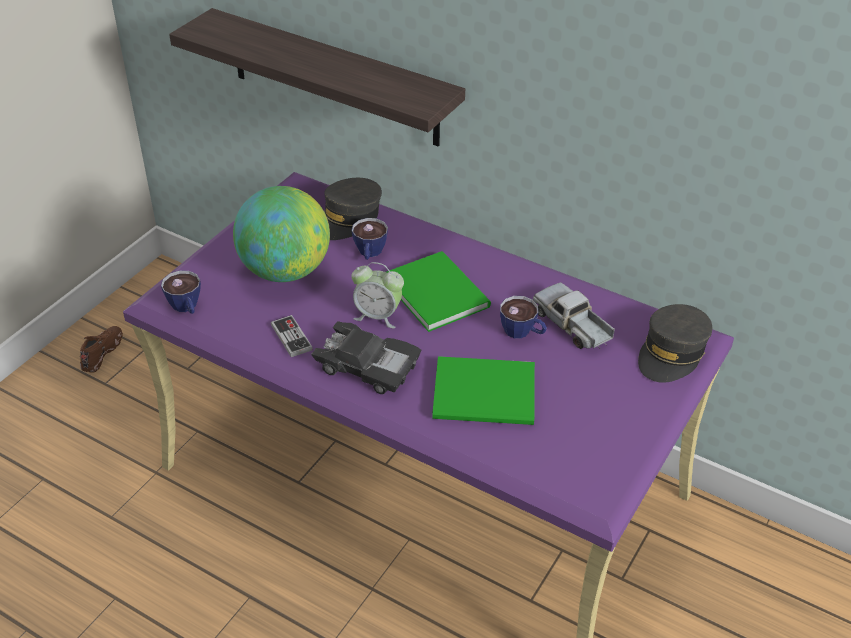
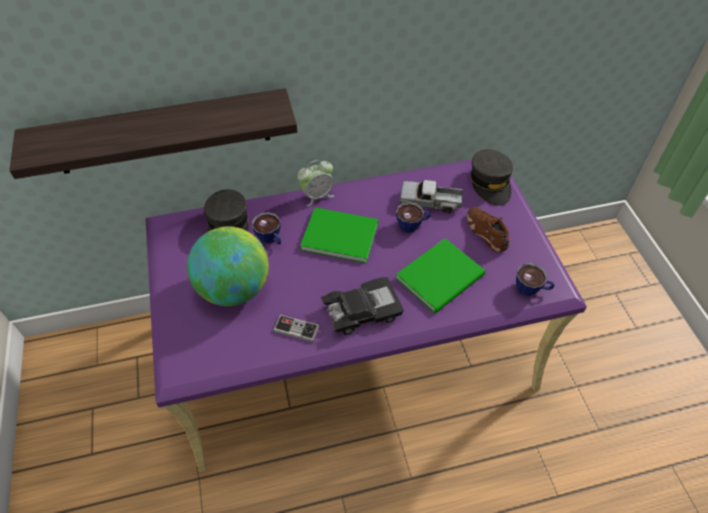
camera: 45 degrees left, 10 degrees up
(101, 352) = (63, 436): brown shoe -> brown shoe (485, 232)
(186, 308) = (203, 364): cup -> cup (531, 289)
(378, 316) = (327, 275): alarm clock -> alarm clock (317, 196)

